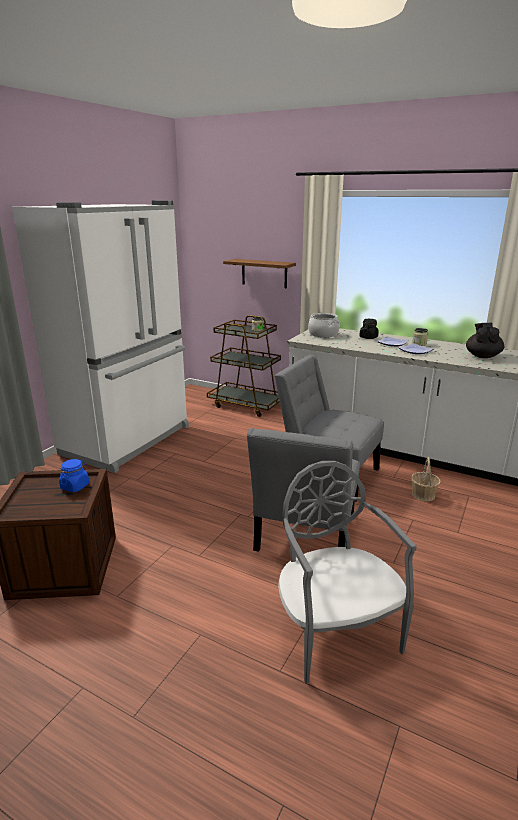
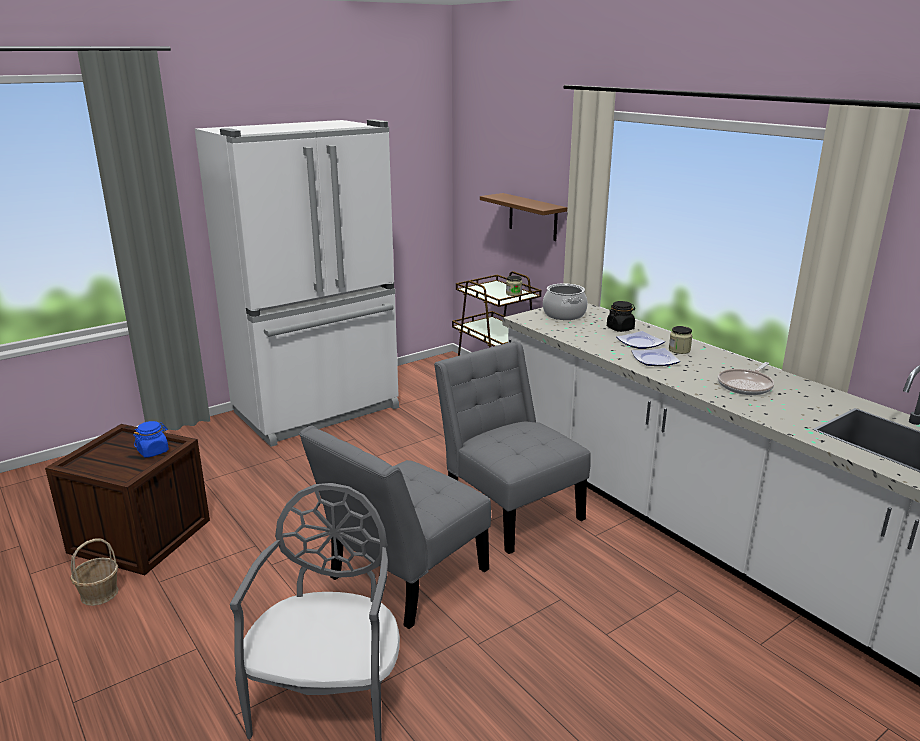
camera: 25 degrees right, 0 degrees up
(423, 495) = (610, 571): basket -> basket (99, 593)
(482, 356) = (746, 385): black teapot -> frying pan

